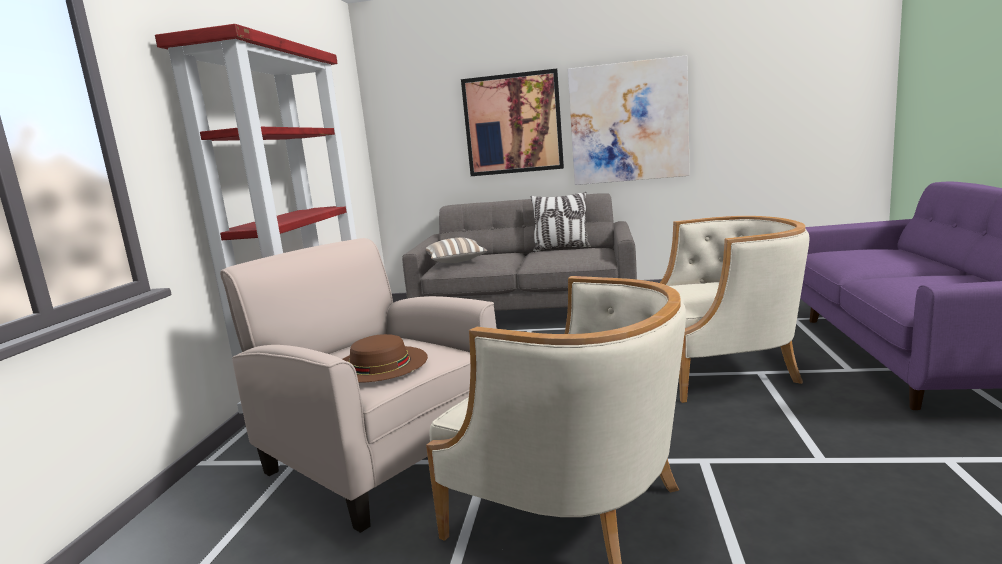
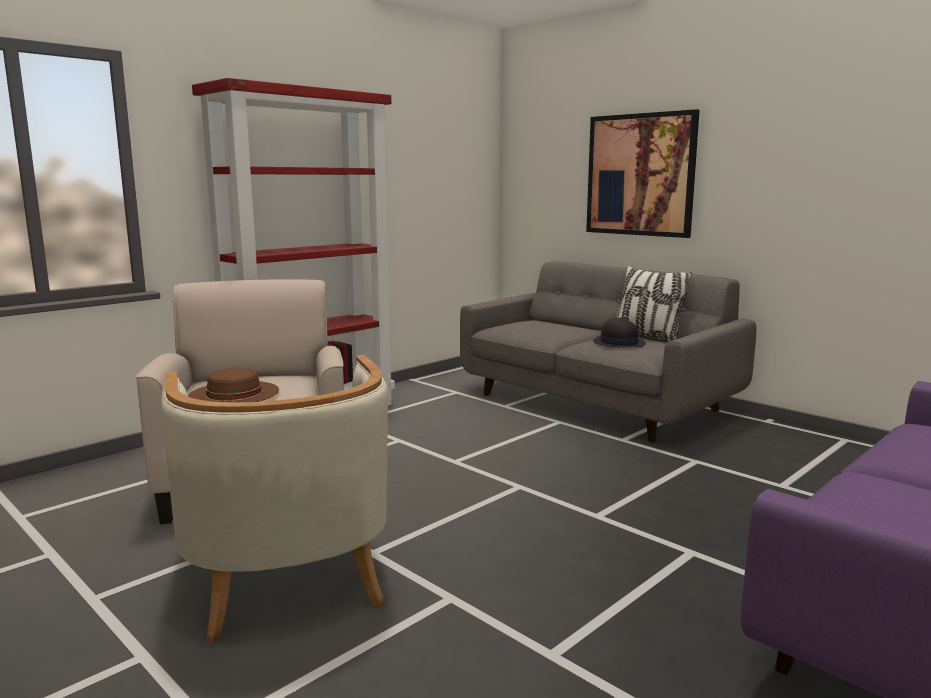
camera: 35 degrees right, 0 degrees up
(456, 262) = (517, 326): pillow -> none
(557, 255) = (618, 343): none -> black hat
(628, 122) = (780, 188): picture -> none
(719, 369) = (655, 530): beige armchair -> none

